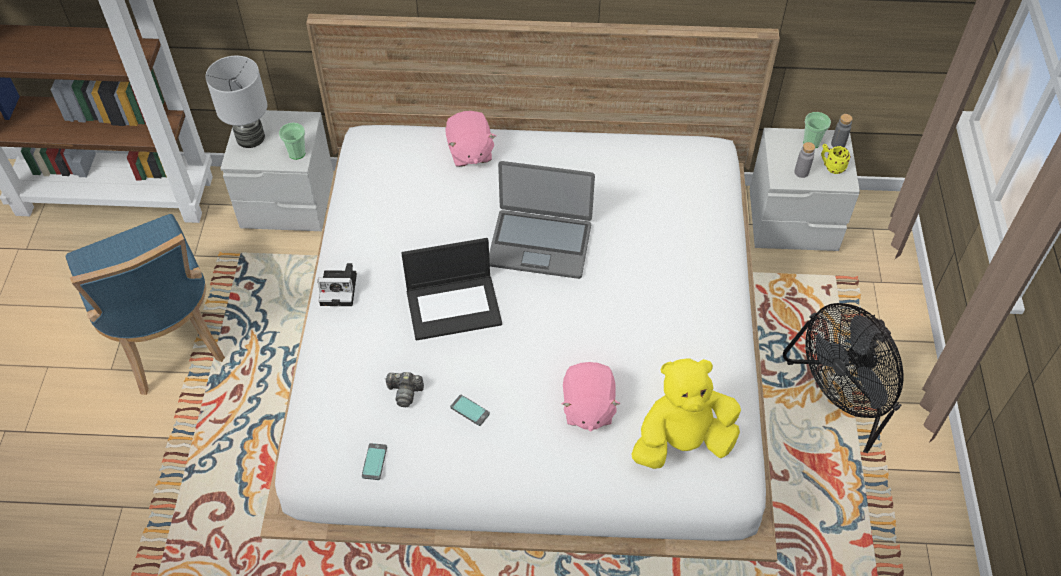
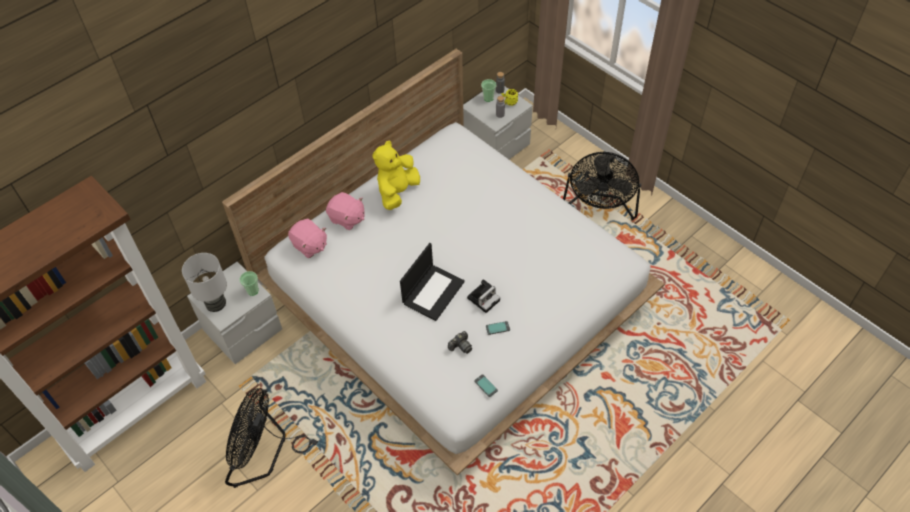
camera: 45 degrees left, 0 degrees up
(166, 338) = (267, 449): blue chair -> black fan
(340, 289) = (370, 330): camera -> camera (484, 298)
(540, 243) = (435, 233): laptop -> none
(587, 407) = (542, 283): pink plush toy -> pink plush toy (309, 246)
(682, 442) = (594, 264): yellow plush toy -> yellow plush toy (397, 192)

